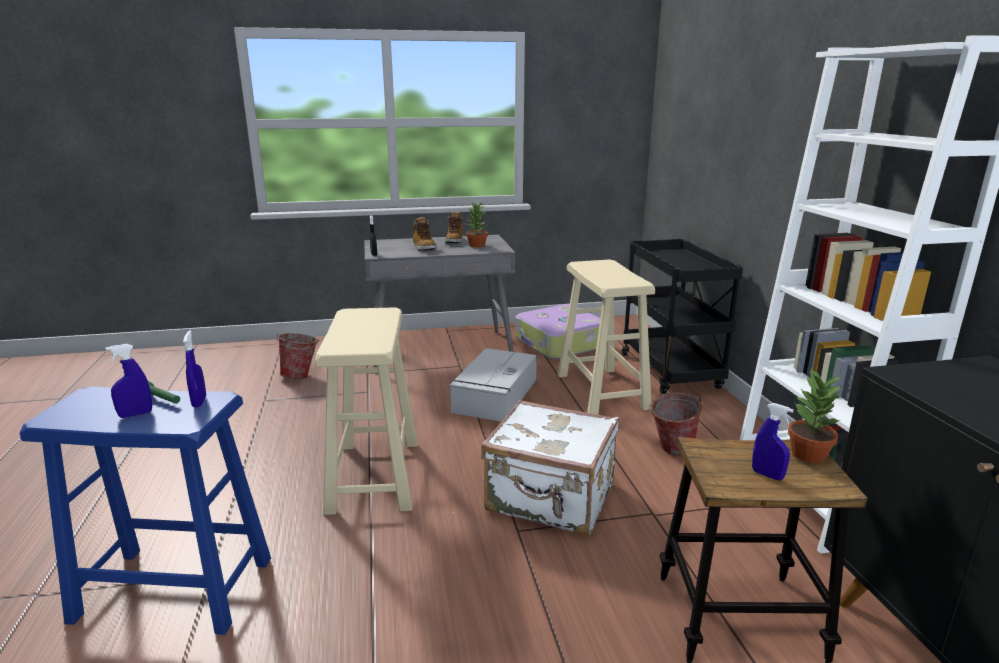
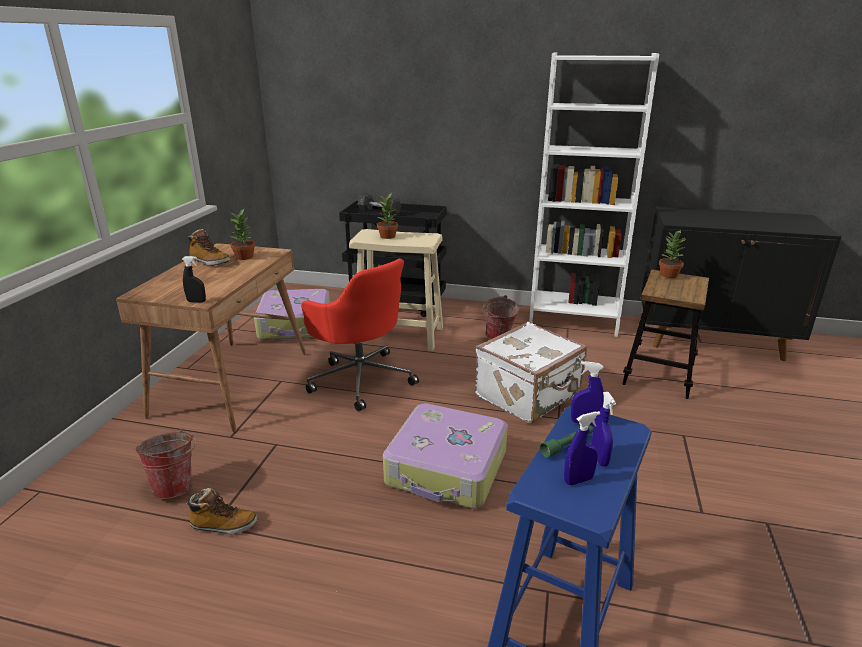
camera: 65 degrees left, 5 degrees up
(374, 476) = (447, 468): beige stool -> suitcase
(424, 248) = (212, 277): boot -> boot (223, 525)
(441, 350) = (232, 382): grey desk -> brown desk
(495, 396) = (360, 378): grey storage box -> red office chair
(605, 270) = (388, 236): none -> potted plant
(680, 255) = (379, 212): none -> grey dumbbell
(767, 475) = (684, 288): blue spray bottle -> blue spray bottle (578, 480)

